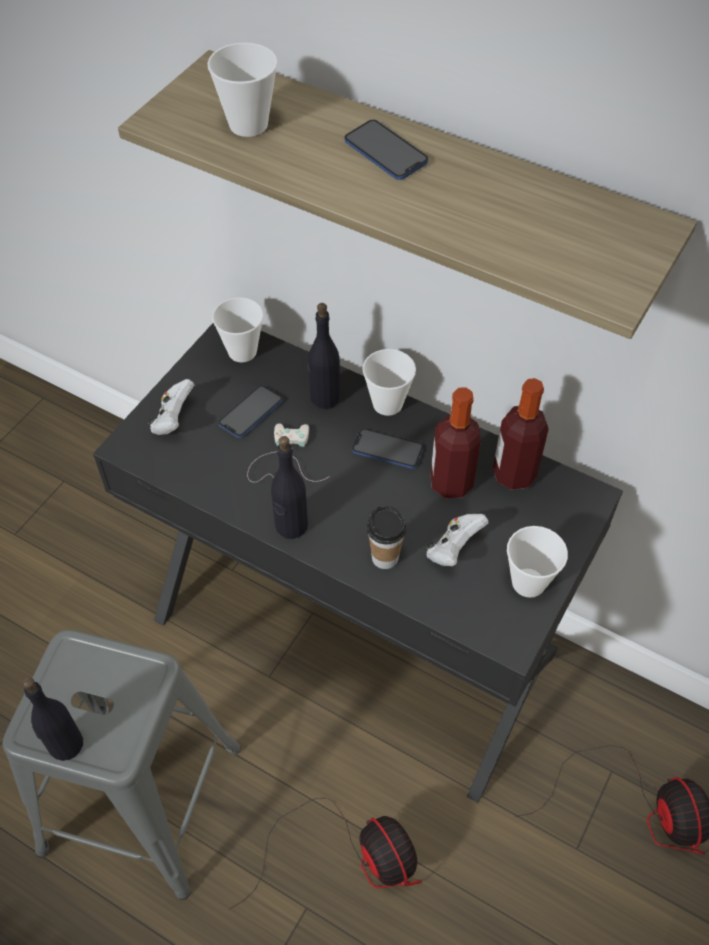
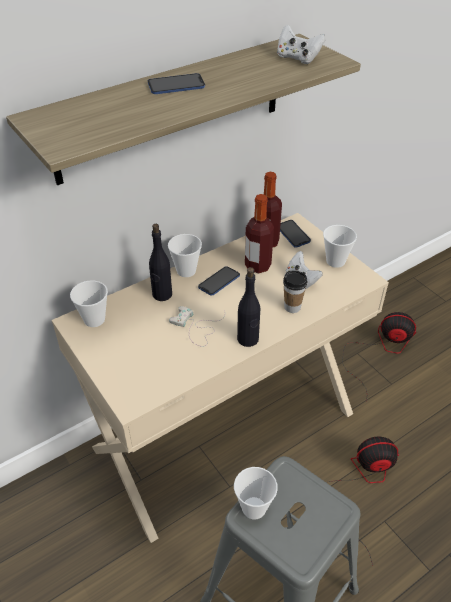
camera: 65 degrees left, 10 degrees down
(65, 744) = (320, 539): black bottle -> none
(173, 420) = (125, 371): white game controller -> white game controller (297, 58)
(248, 125) = (104, 118): cup -> cup (254, 508)
(251, 412) = (148, 331): phone -> phone (293, 234)
(356, 632) = (224, 428): black desk -> beige desk

